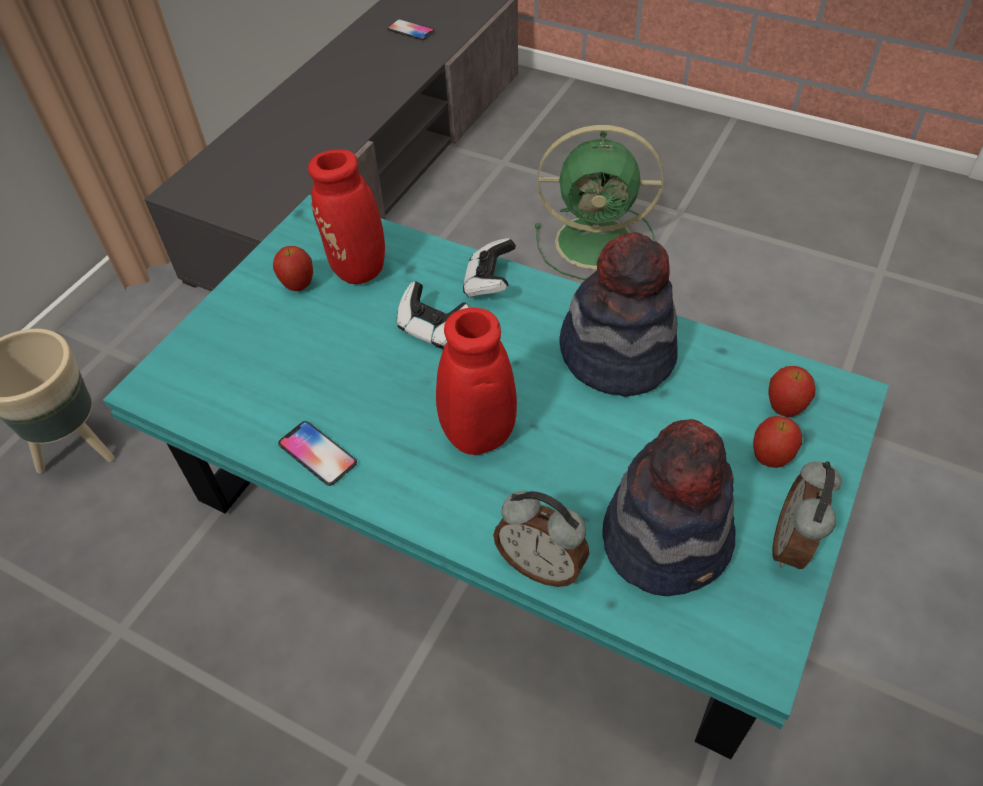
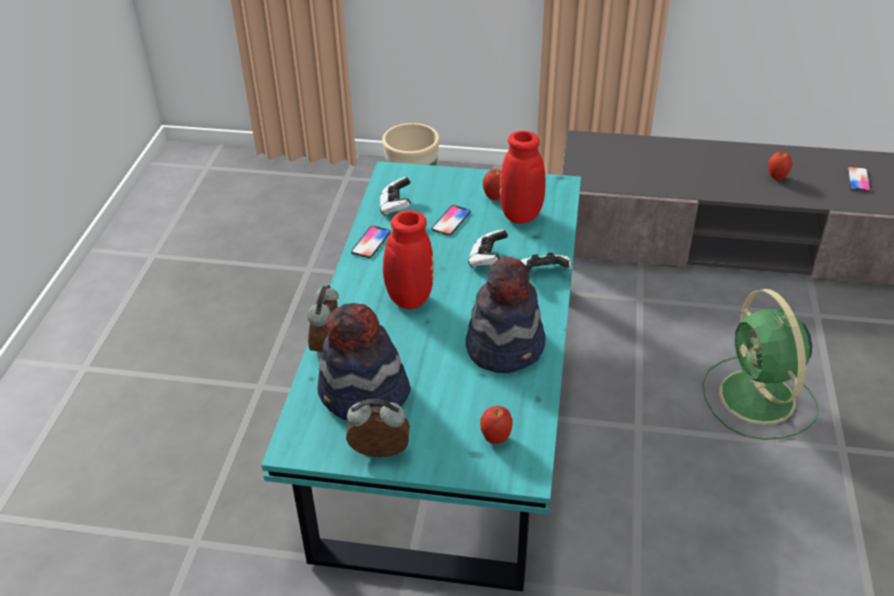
camera: 70 degrees right, 10 degrees down
(245, 402) = (396, 207): none -> game controller
(323, 345) = (451, 221): none -> phone
(770, 459) = (446, 436): apple -> apple (776, 177)

